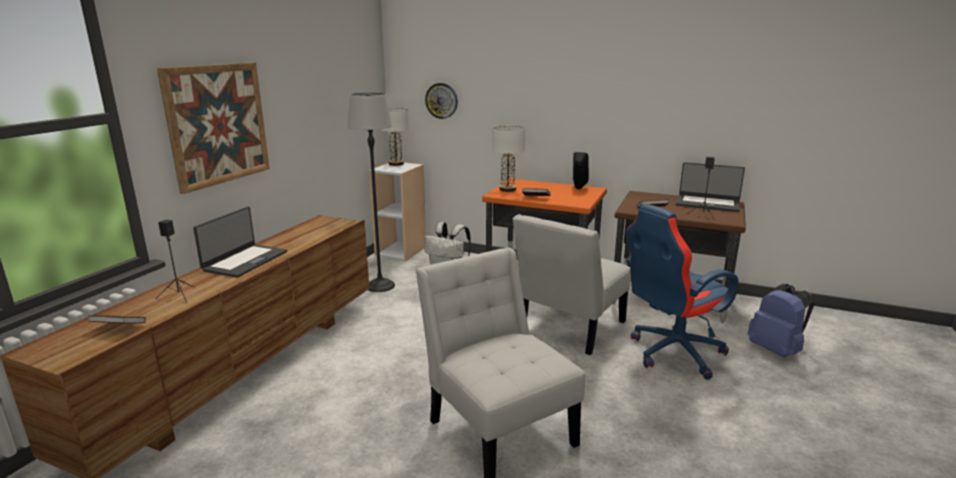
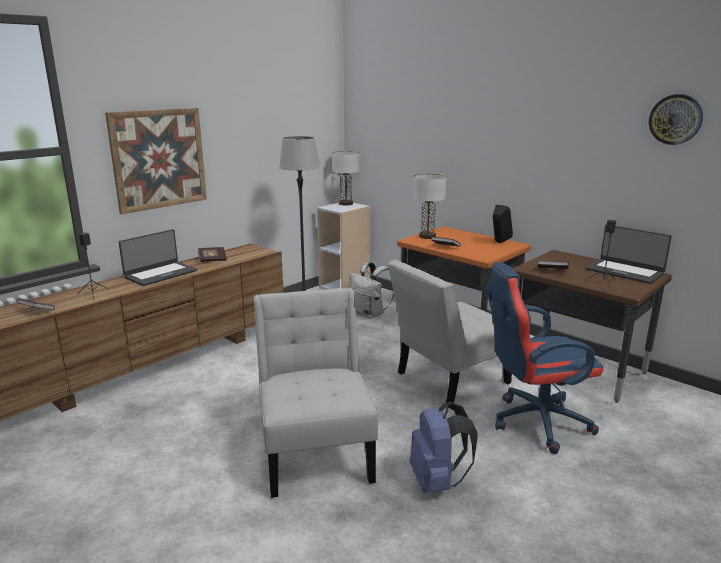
camera: 20 degrees right, 0 degrees up
(293, 238) = (212, 260): none -> book
(441, 100) = (388, 146): wall clock -> wall clock (675, 119)
(776, 350) = (659, 441): blue backpack -> blue backpack (437, 482)

